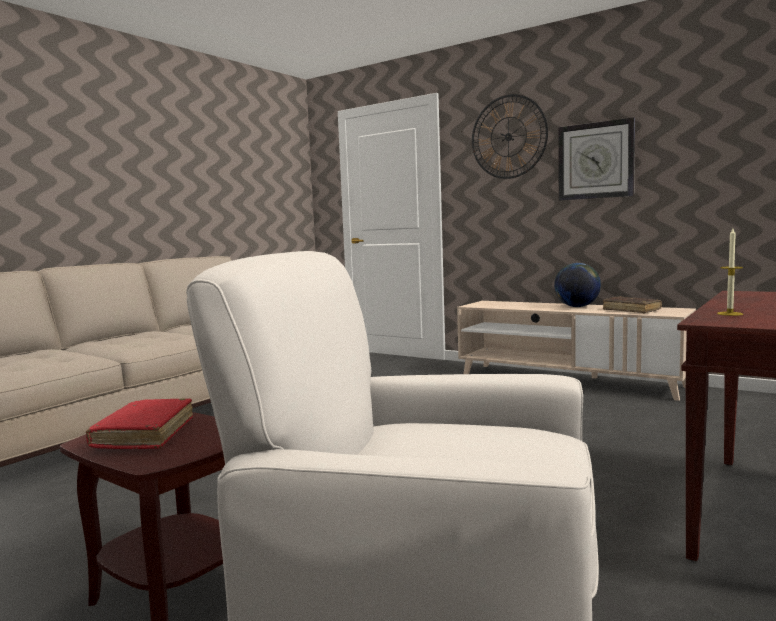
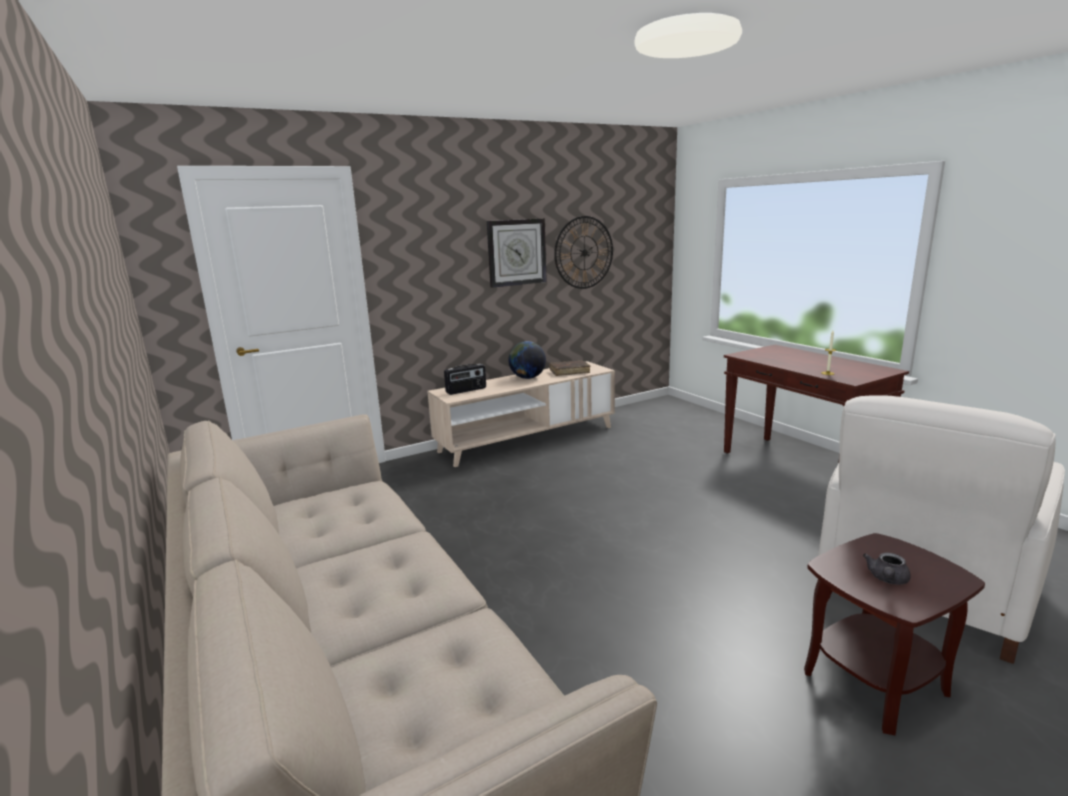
camera: 65 degrees left, 10 degrees up
(145, 435) = (887, 579): red book -> grey teapot
(500, 304) = (466, 390): none -> radio
(508, 137) = (439, 225): wall clock -> wall clock (584, 252)

